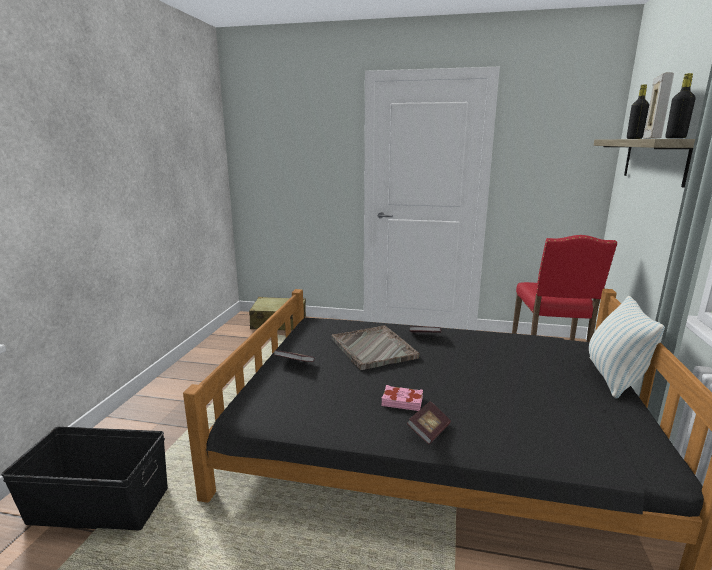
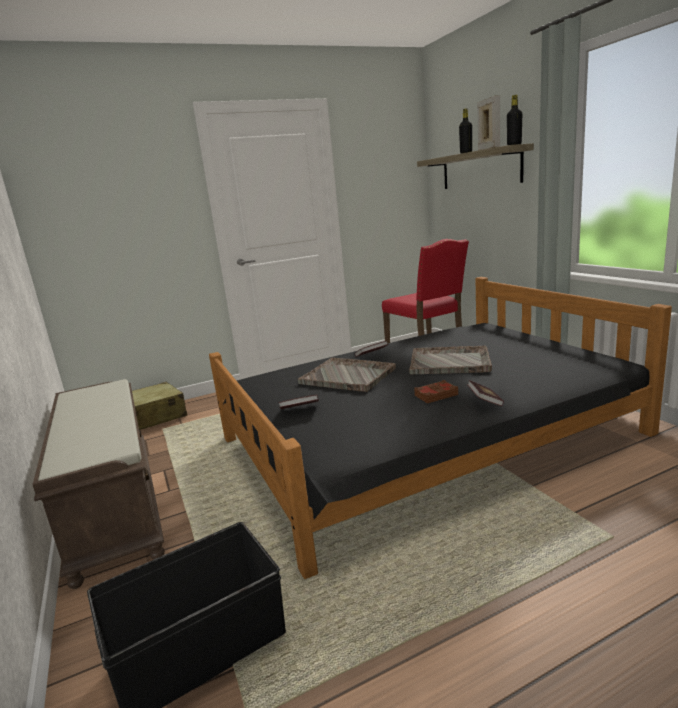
camera: 35 degrees left, 0 degrees up
(188, 377) = (113, 505): none -> brown bench
(402, 401) = (435, 395): pink book -> brown book
(475, 374) = (450, 362): none -> grey tray
(614, 378) = (527, 335): pillow -> none

